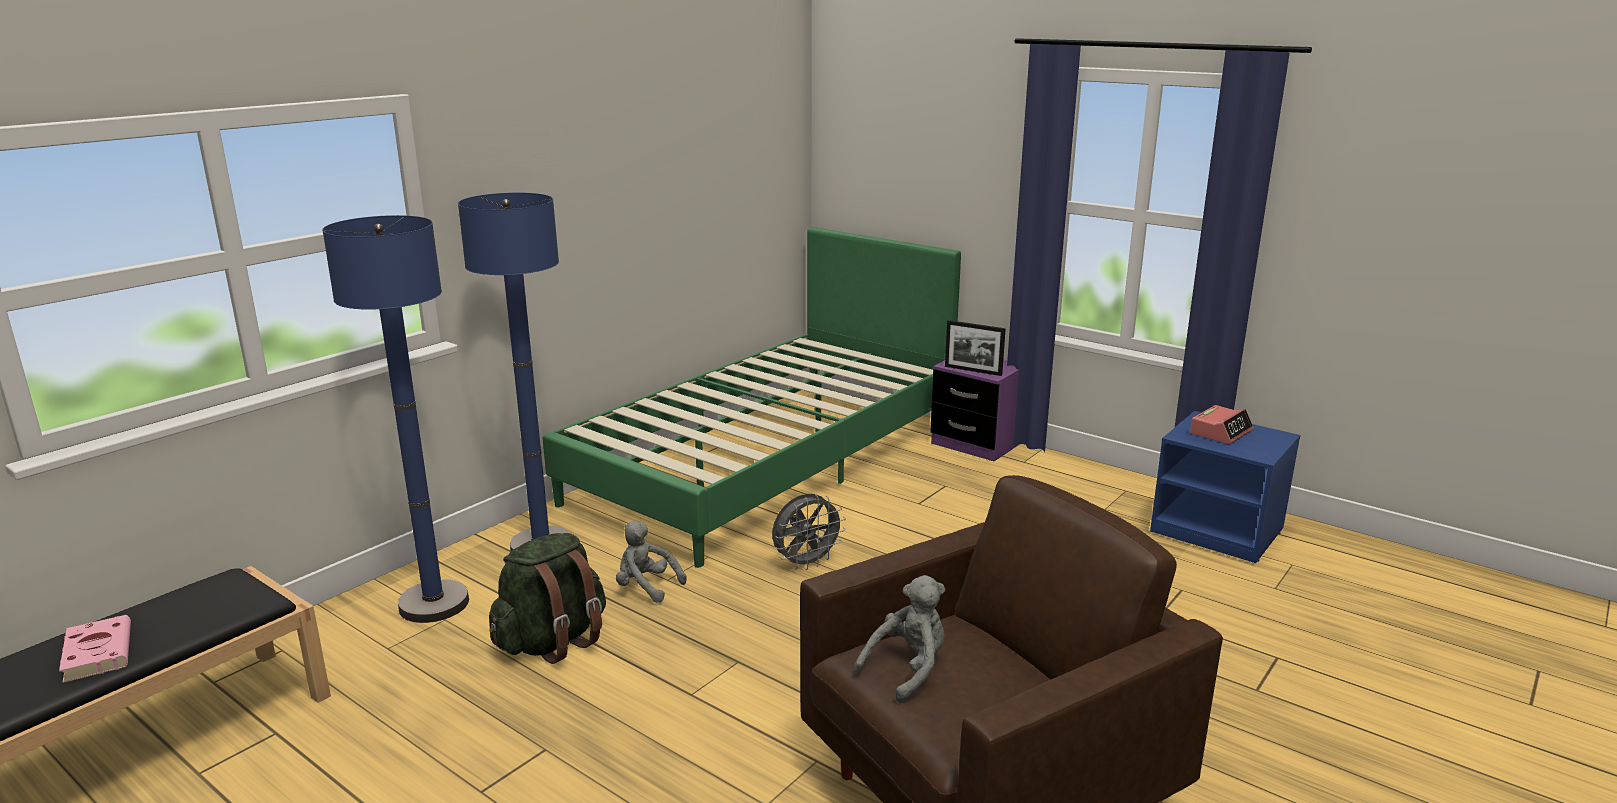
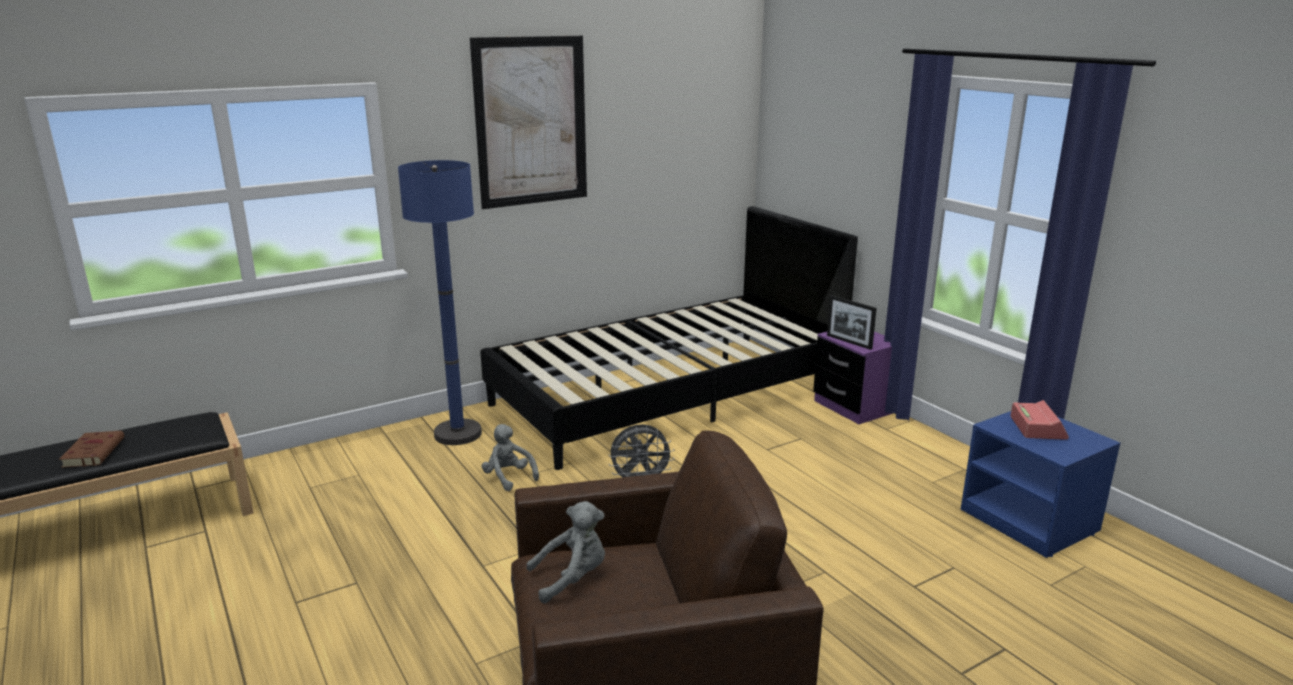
camera: 20 degrees right, 0 degrees up
(98, 652) = (94, 452): pink book -> brown book
(434, 604) = (359, 462): blue floor lamp -> none
(553, 641) = (416, 505): green backpack -> none
(585, 138) = (531, 122): none -> picture
(768, 461) = (668, 395): green bed -> black bed
(1221, 432) = (1037, 428): alarm clock -> alarm clock turned 60 degrees counterclockwise

